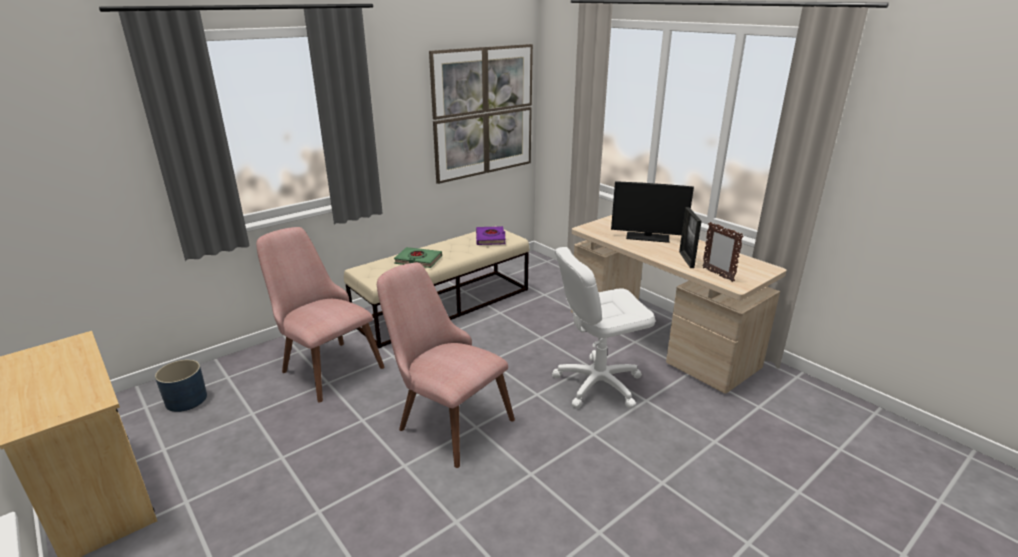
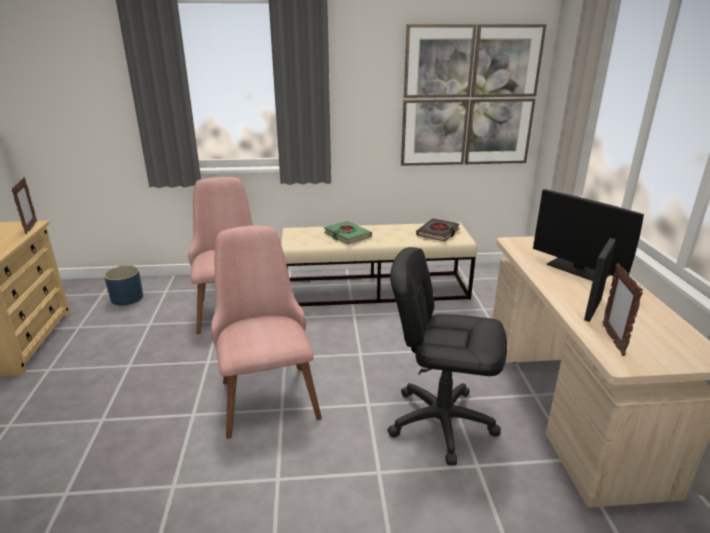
camera: 35 degrees right, 0 degrees up
(83, 345) = (31, 228): none -> picture frame
(490, 238) = (438, 233): purple book -> black book
(598, 384) = (441, 422): white office chair -> black office chair

